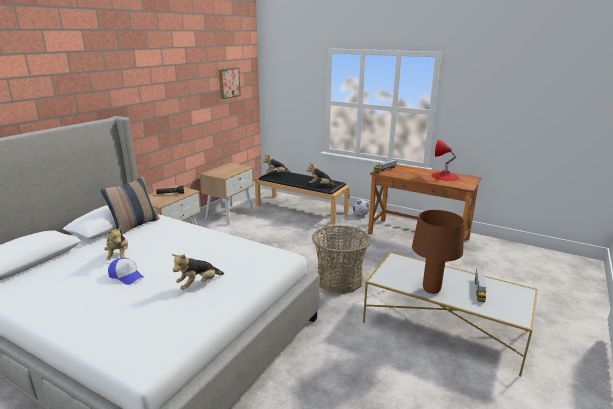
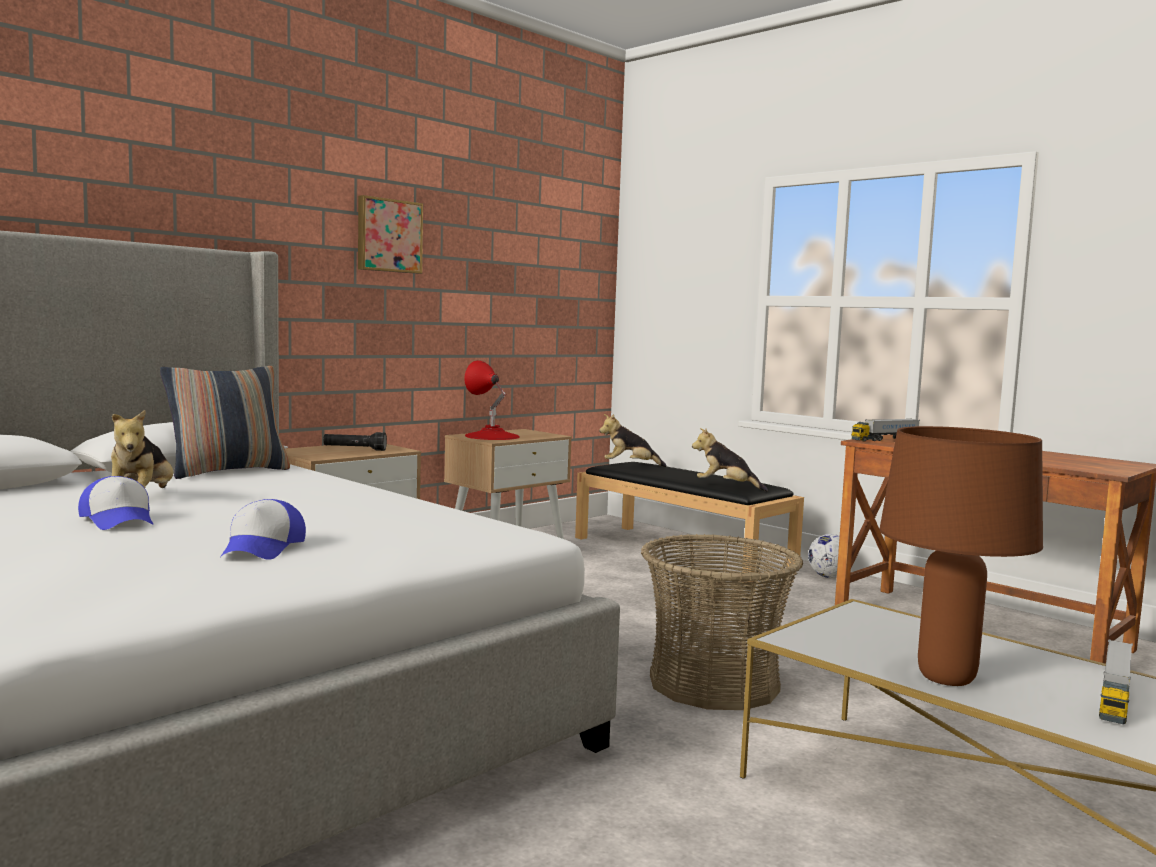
camera: 15 degrees right, 15 degrees down
(198, 284) = (263, 548): plush toy -> cap
(228, 83) = (540, 252): picture -> picture (388, 235)
(445, 176) = (1051, 456): red table lamp -> red table lamp (492, 436)

